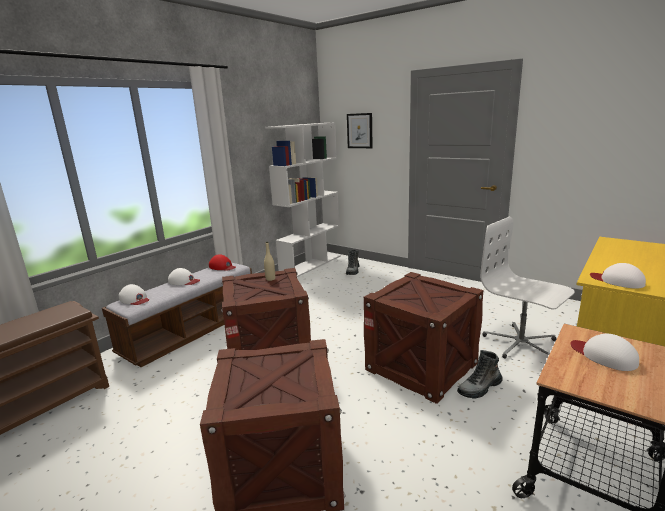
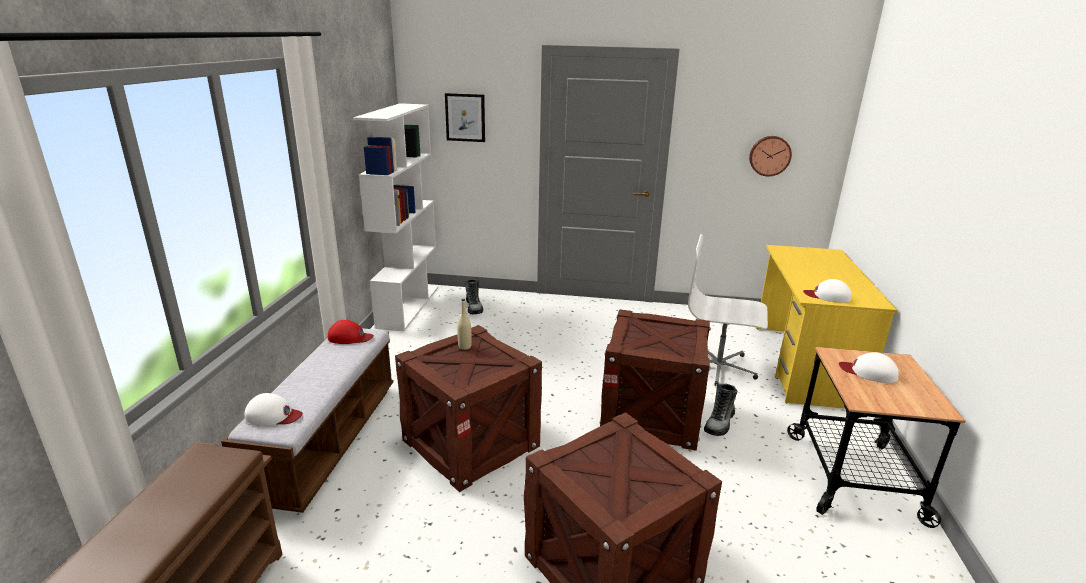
camera: 30 degrees left, 5 degrees up
(184, 281) = (317, 371): white cap -> none
(616, 151) = (769, 155): none -> wall clock

